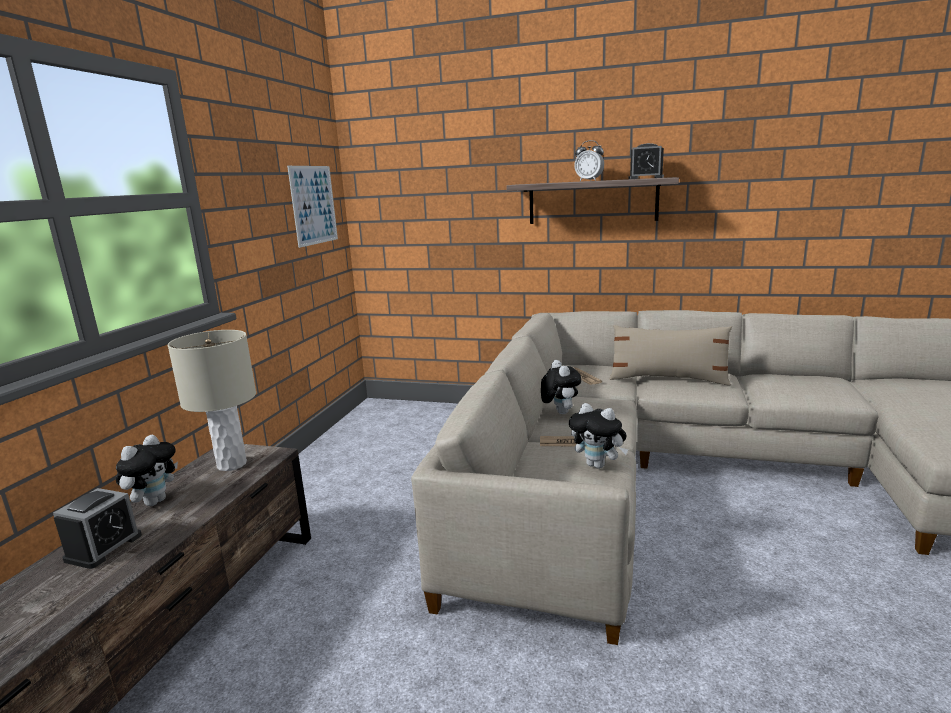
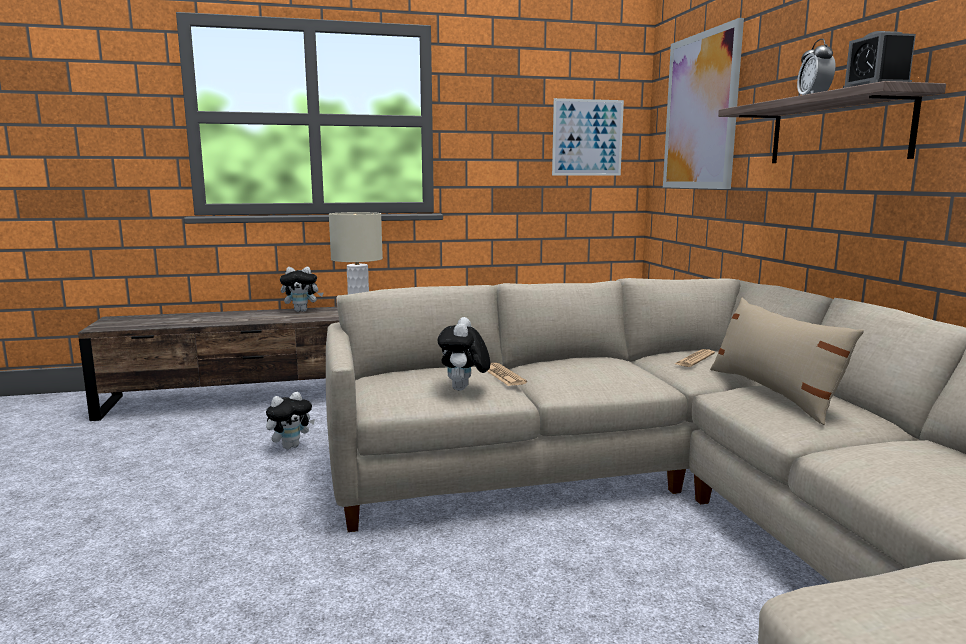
camera: 60 degrees right, 5 degrees down
(104, 547) = (250, 315): alarm clock -> none
(429, 181) = (701, 112): none -> picture
(558, 412) = (568, 362): plush toy -> plush toy (290, 446)

